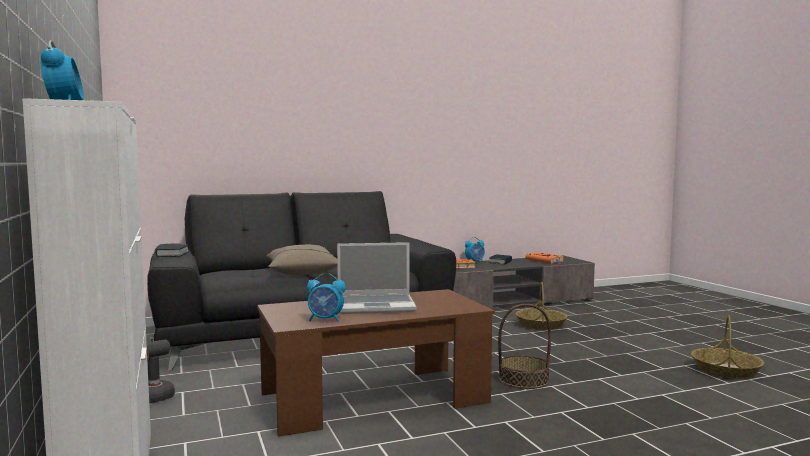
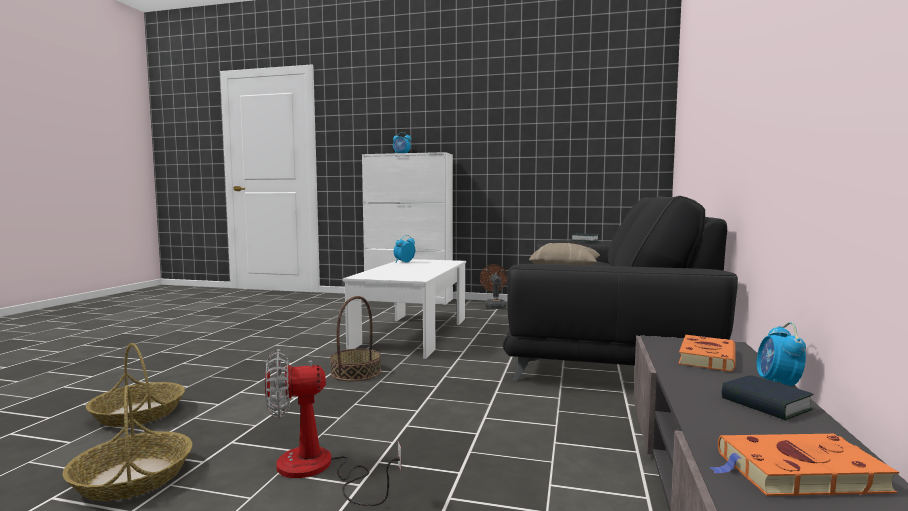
camera: 125 degrees right, 0 degrees up
(374, 398) = (412, 333): brown coffee table -> white coffee table
(376, 306) = (413, 268): laptop -> none
(541, 325) = (504, 458): basket -> basket (138, 413)
(626, 345) = (318, 470): none -> fan

